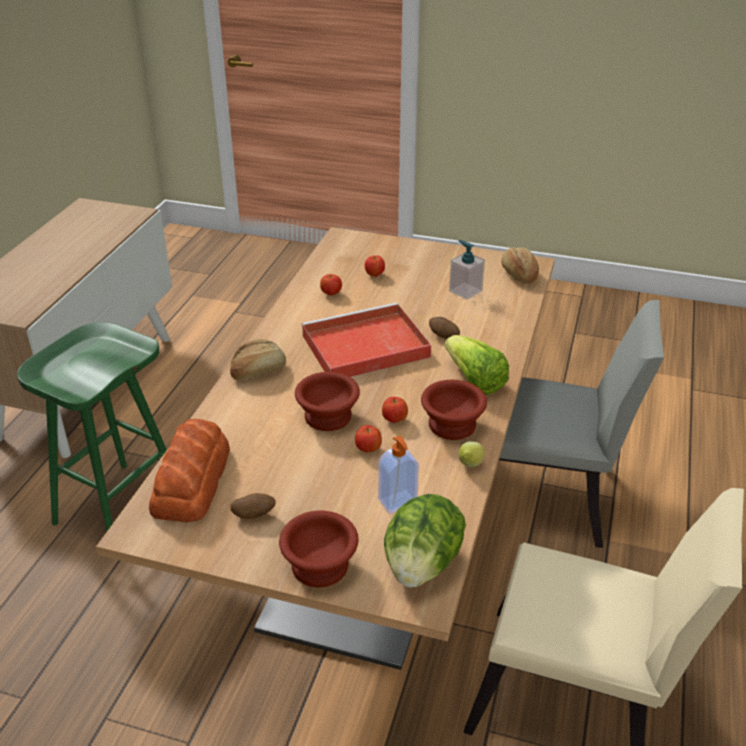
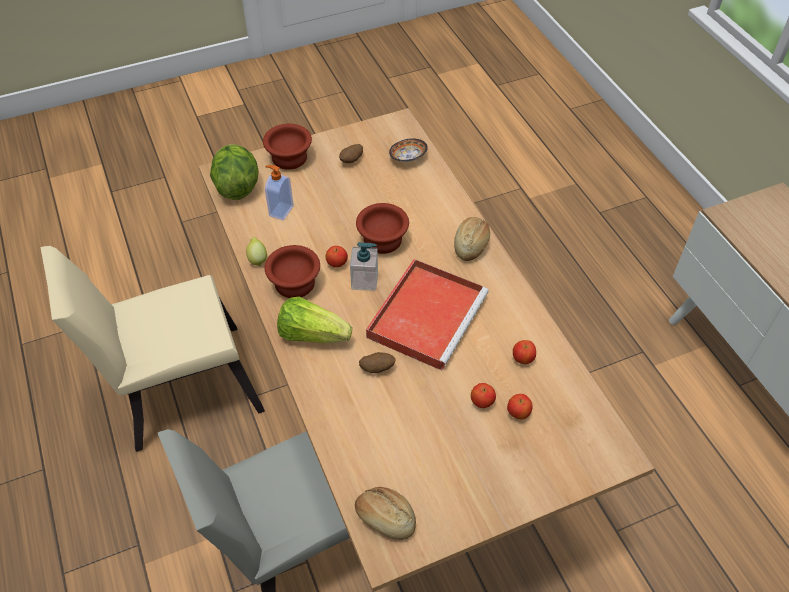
camera: 140 degrees right, 15 degrees up
(120, 506) = (580, 313): green stool -> none
(193, 480) = (408, 158): bread -> bowl
(368, 449) = (332, 232): apple -> apple (482, 402)
(465, 291) = (414, 448): soap dispenser -> soap dispenser (365, 280)

